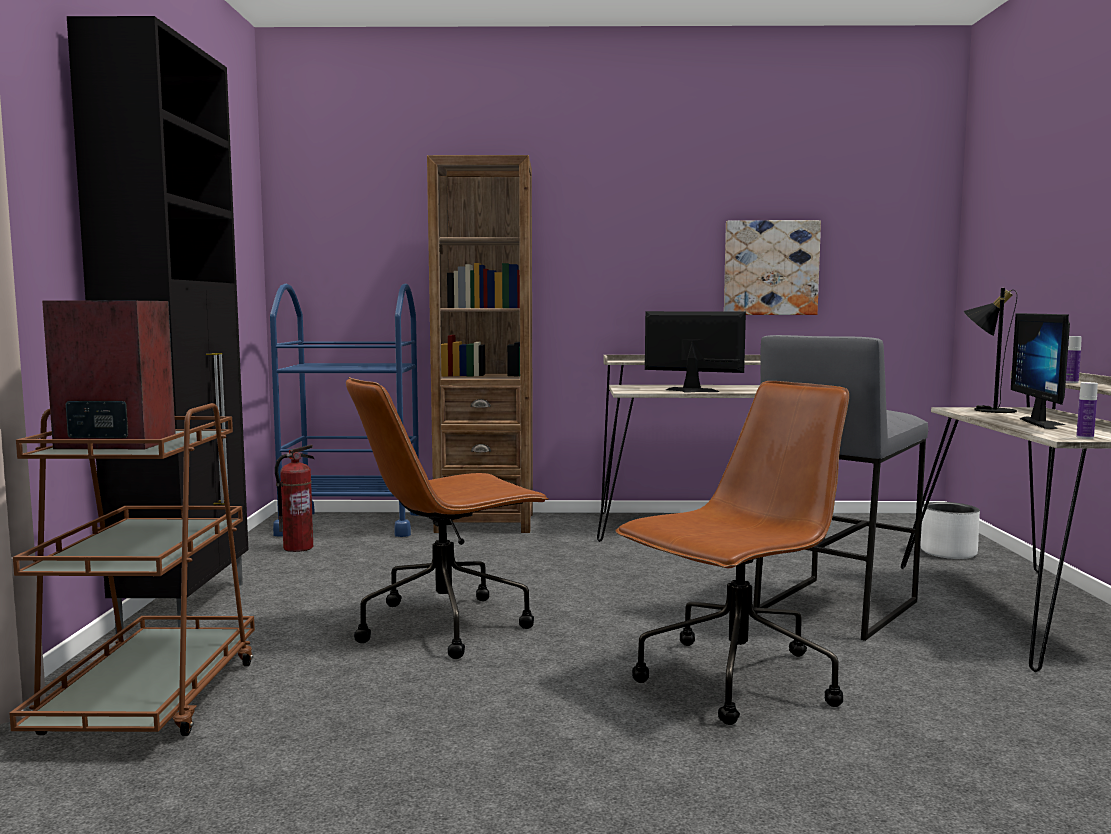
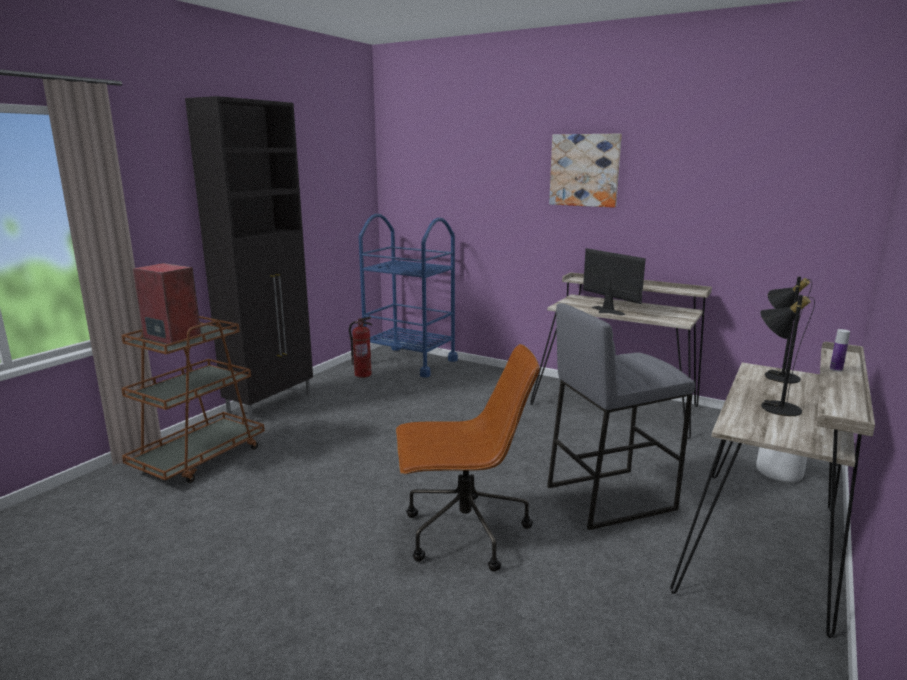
camera: 30 degrees right, 10 degrees up
(446, 624) = (368, 447): brown office chair -> none
(485, 523) = (482, 375): brown bookcase -> none
(770, 268) = (704, 215): picture -> picture (584, 170)
(1048, 424) = (774, 406): monitor -> black table lamp
(1085, 437) = (750, 431): bottle -> none

